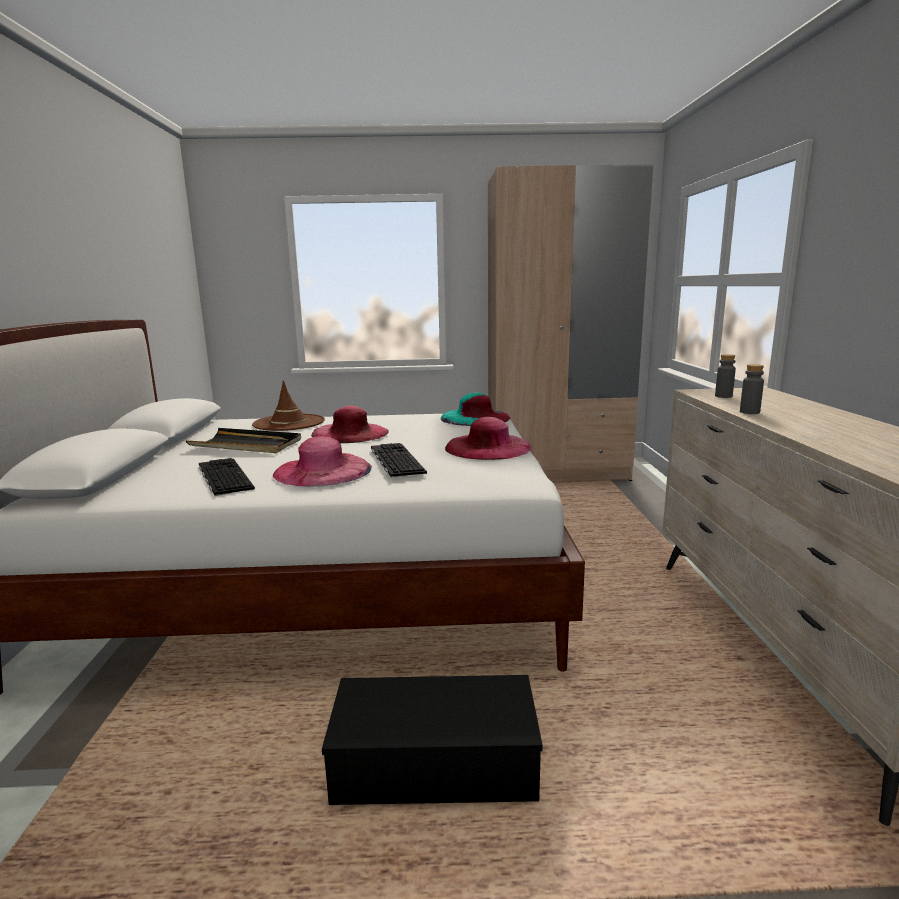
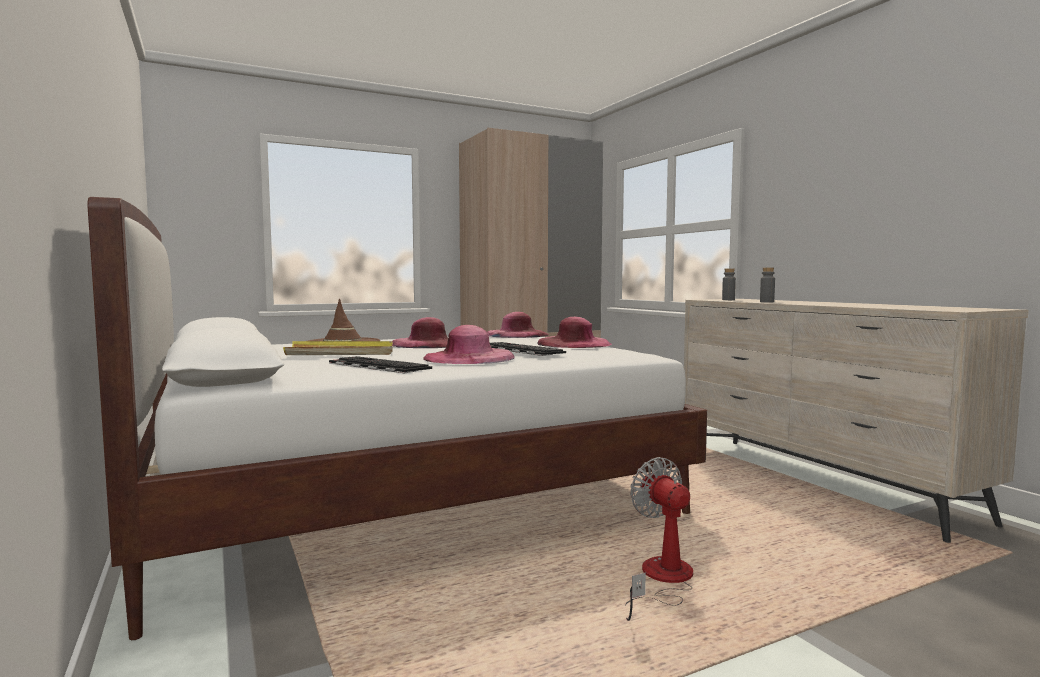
camera: 25 degrees left, 10 degrees down
(246, 445) = (341, 352): black tray -> yellow tray
(432, 766) = (662, 581): black storage box -> fan
(475, 418) = (517, 334): turquoise hat -> pink hat

